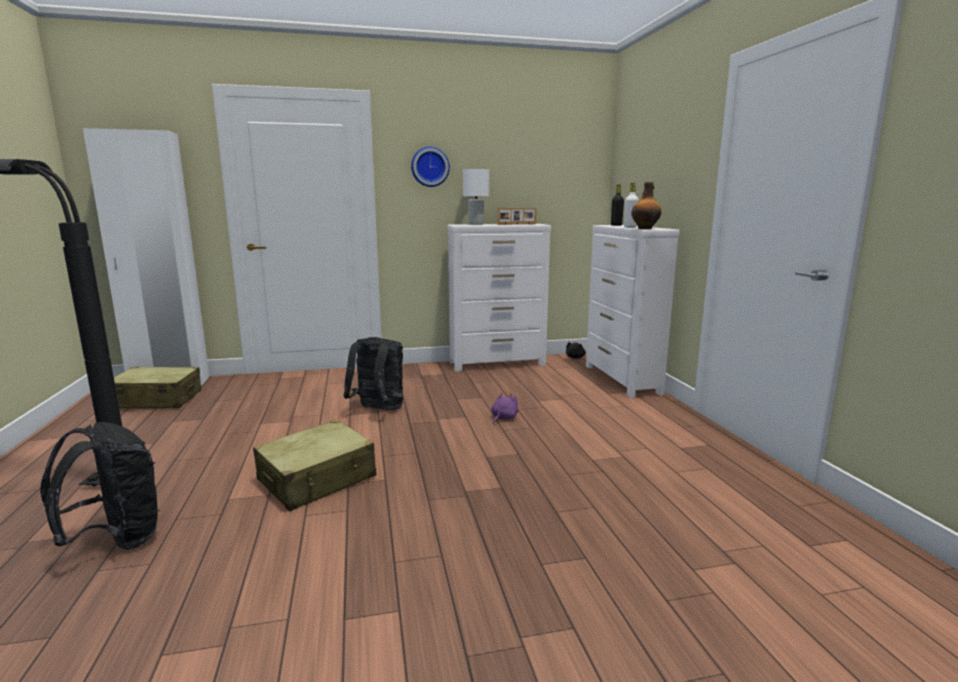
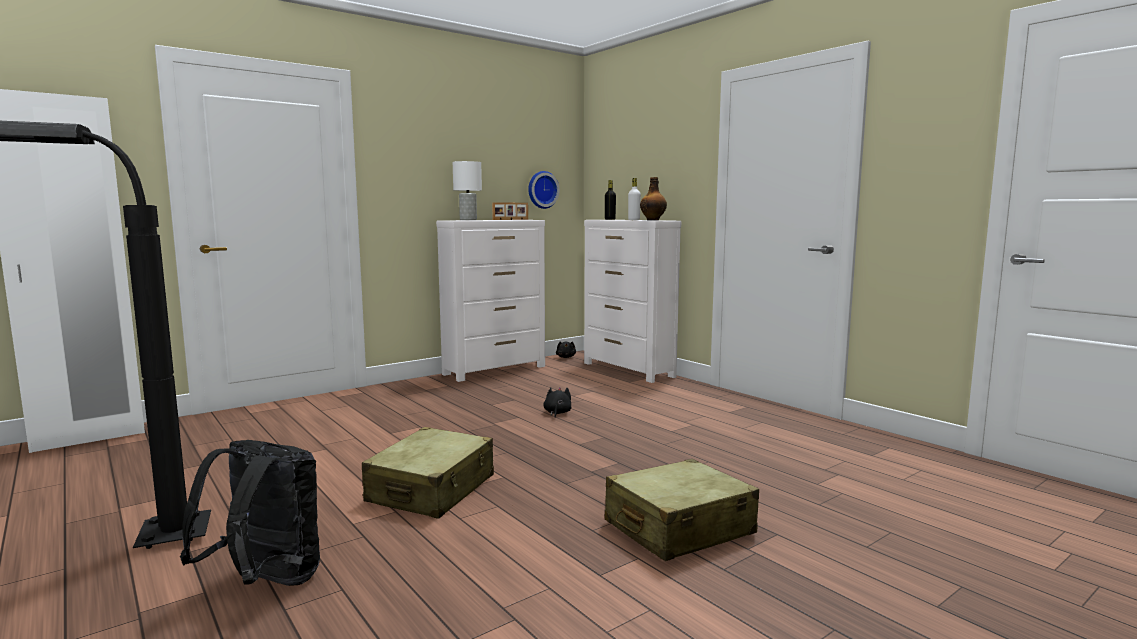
camera: 25 degrees left, 5 degrees down
(157, 400) = (98, 457): beige suitcase -> beige suitcase (678, 528)
(378, 410) = (417, 424): black backpack -> none
(430, 167) = (415, 157): wall clock -> wall clock (541, 190)
(503, 418) = (557, 413): purple plush toy -> black plush toy

